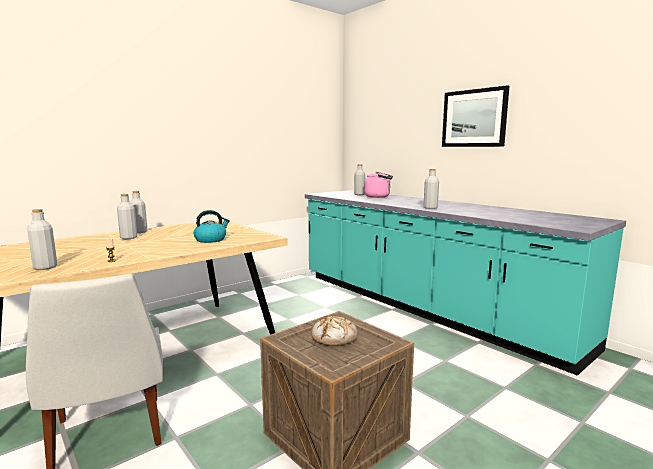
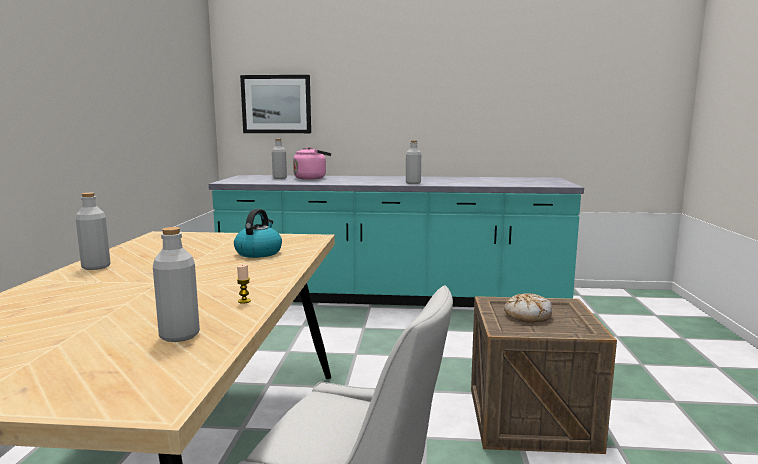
camera: 45 degrees left, 0 degrees up
(128, 238) = (119, 276): grey bottle -> none
(474, 118) = (414, 86): picture -> picture (276, 104)

